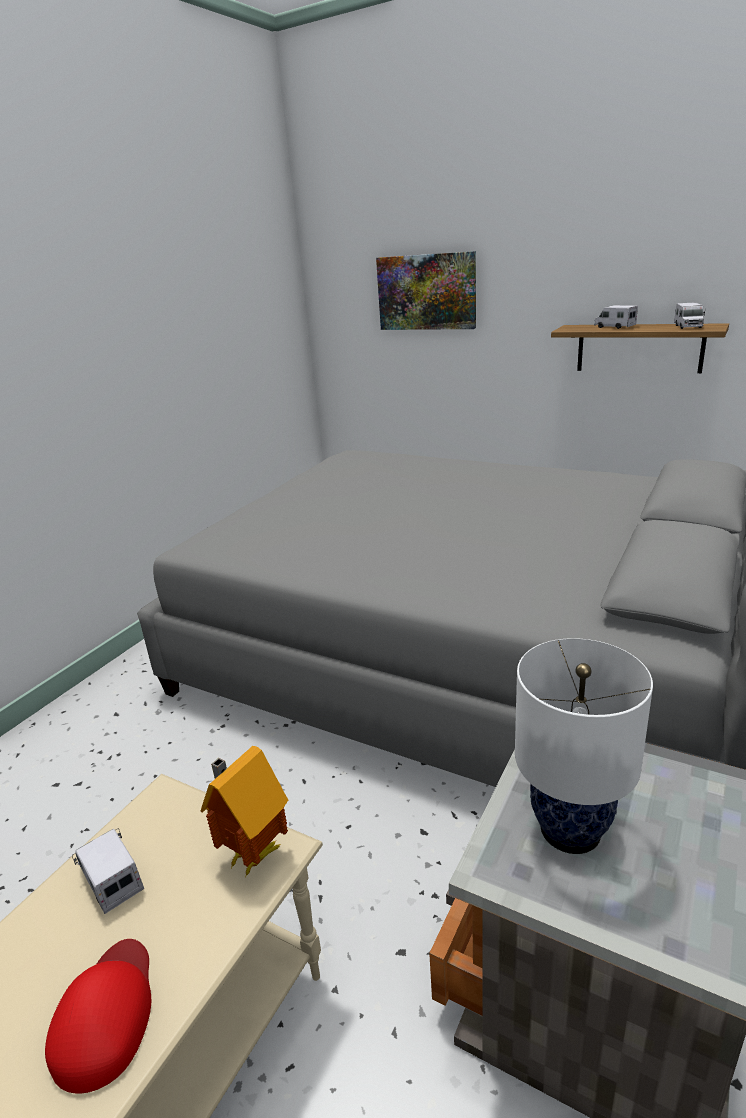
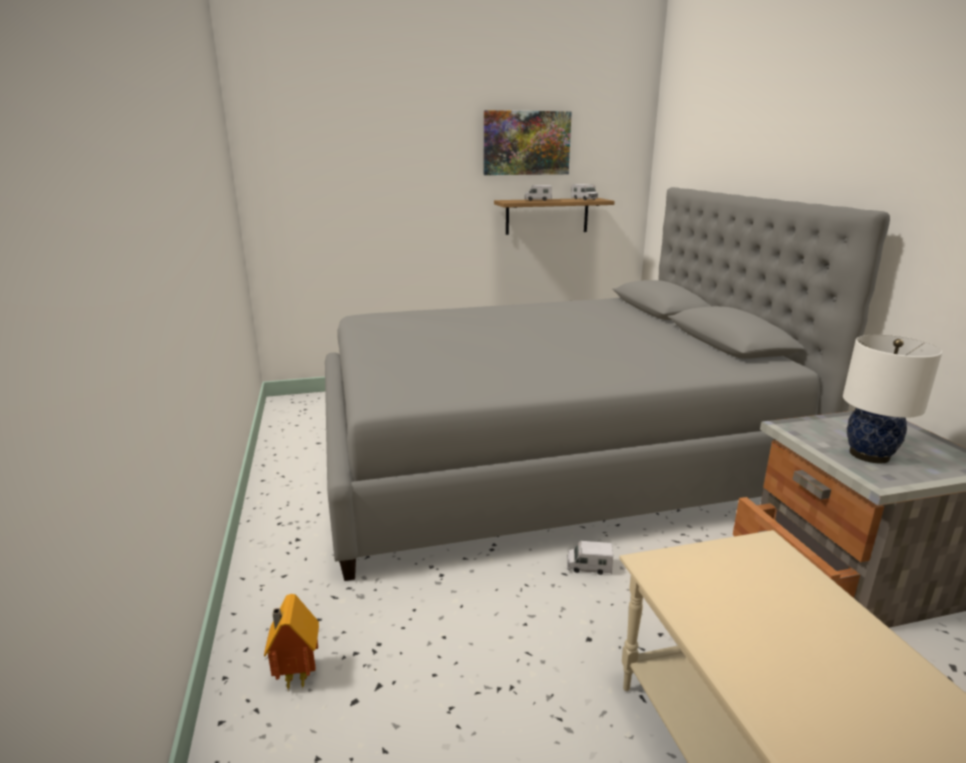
camera: 45 degrees left, 5 degrees down
(107, 1014) = (865, 661): red cap -> none
(111, 878) = (724, 615): toy truck -> toy truck (589, 566)
(252, 854) = (761, 554): toy house -> toy house (295, 676)
(426, 292) = (375, 172): picture -> picture (526, 143)

